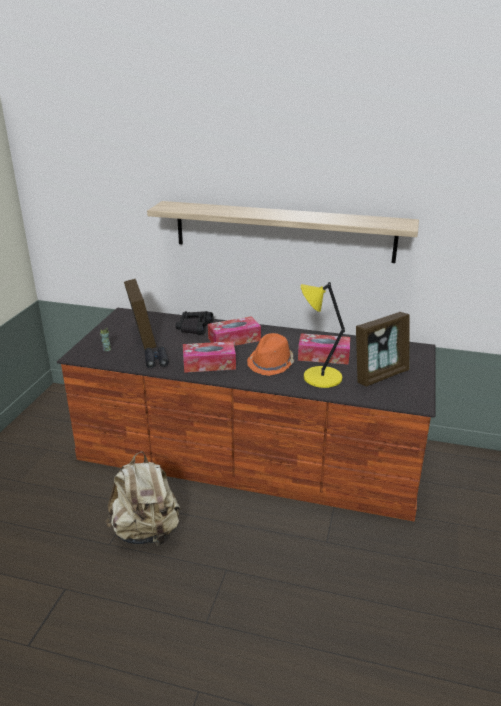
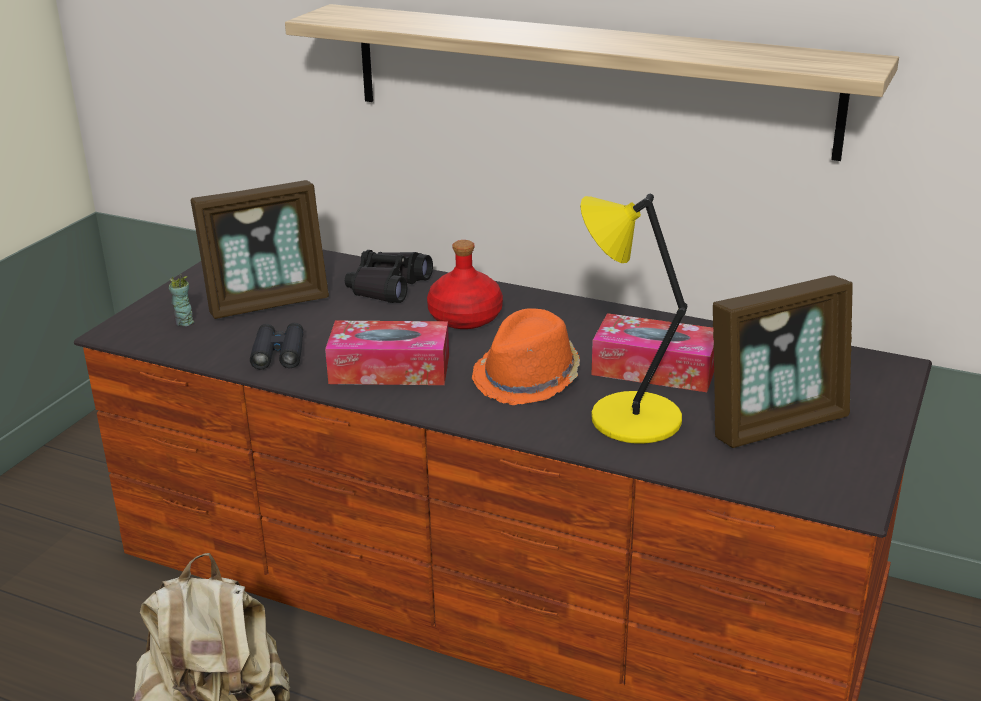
camera: 10 degrees right, 0 degrees up
(142, 338) = (268, 303): picture frame -> picture frame turned 75 degrees clockwise
(234, 339) = (464, 318): tissue box -> red bottle

